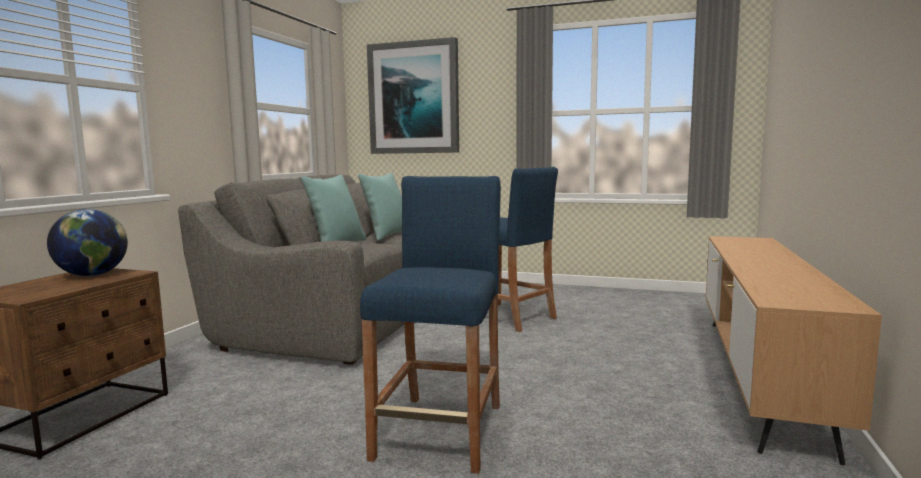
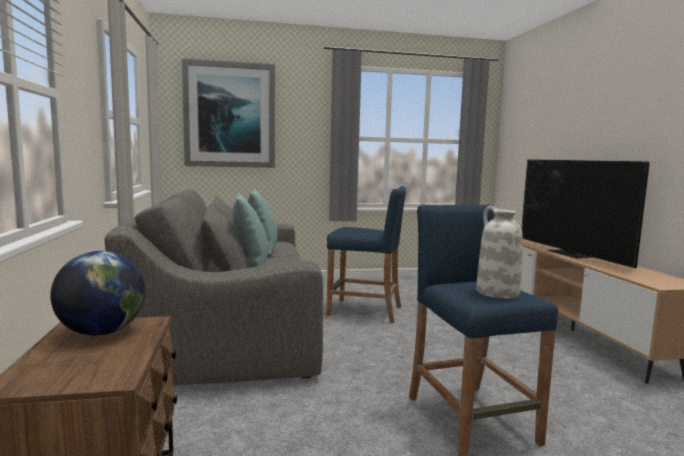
camera: 30 degrees left, 0 degrees up
(428, 275) = (496, 292): none -> white vase
(757, 259) = (570, 253): none -> television

